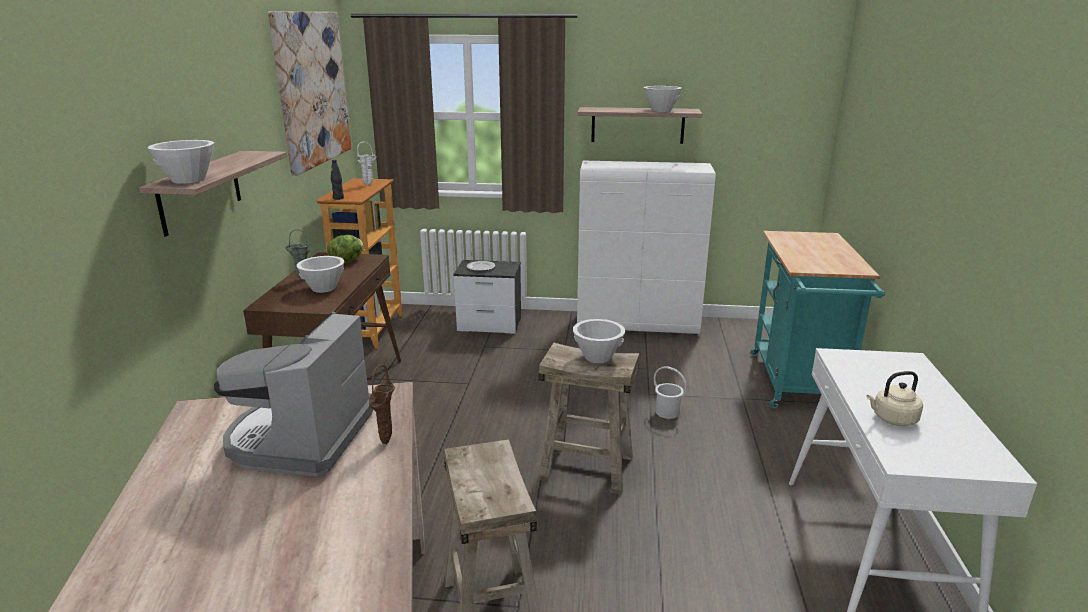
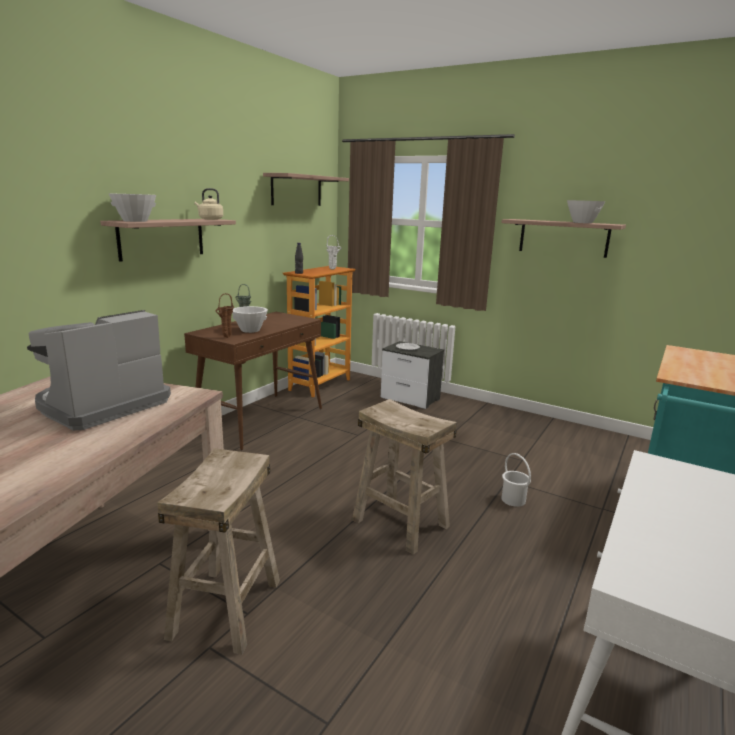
camera: 25 degrees right, 5 degrees down
(312, 89) = (296, 190): picture -> shelf
(347, 261) = (287, 319): lettuce -> none
(386, 443) = (146, 423): brown vase -> brown vase (226, 337)
(597, 357) = (417, 417): white bowl -> none
(638, 324) = (541, 424): white cabinet -> none
(892, 419) = (660, 536): beige kettle -> beige kettle (209, 219)

